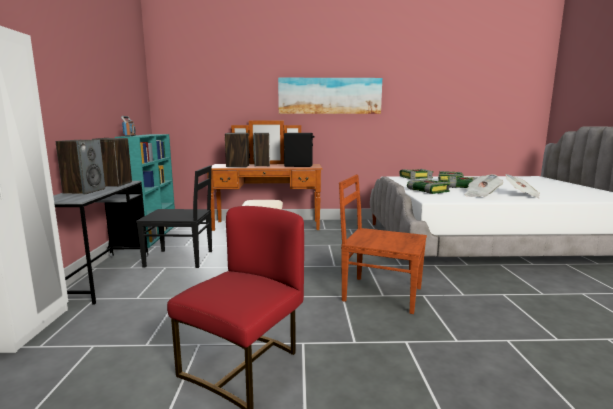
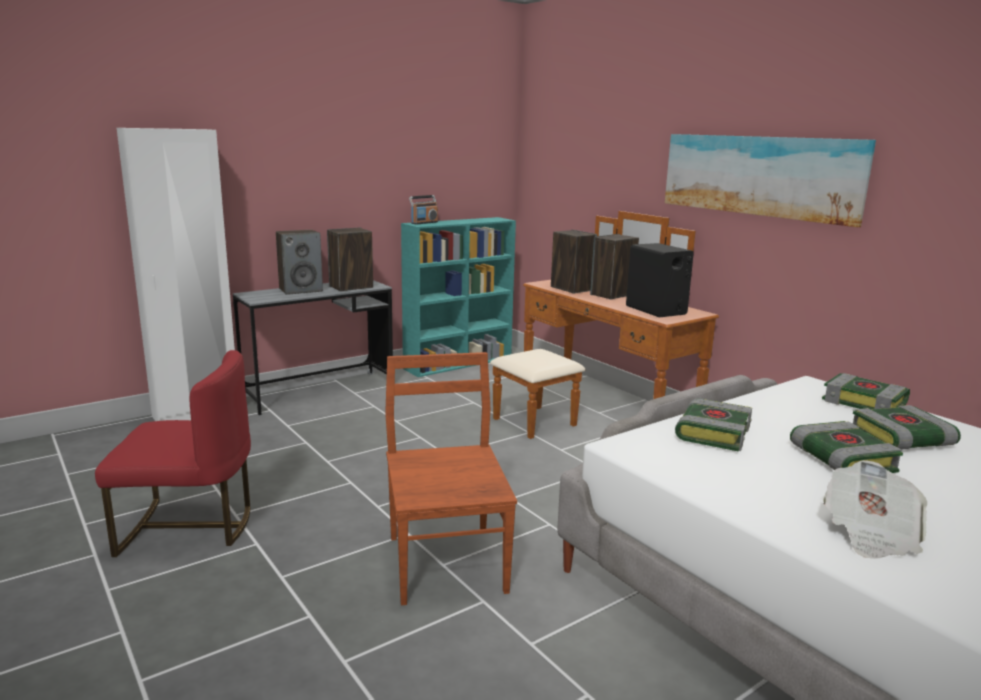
camera: 55 degrees right, 5 degrees up
(181, 259) = (407, 403): black chair -> none
(481, 195) = (768, 486): newspaper -> none

